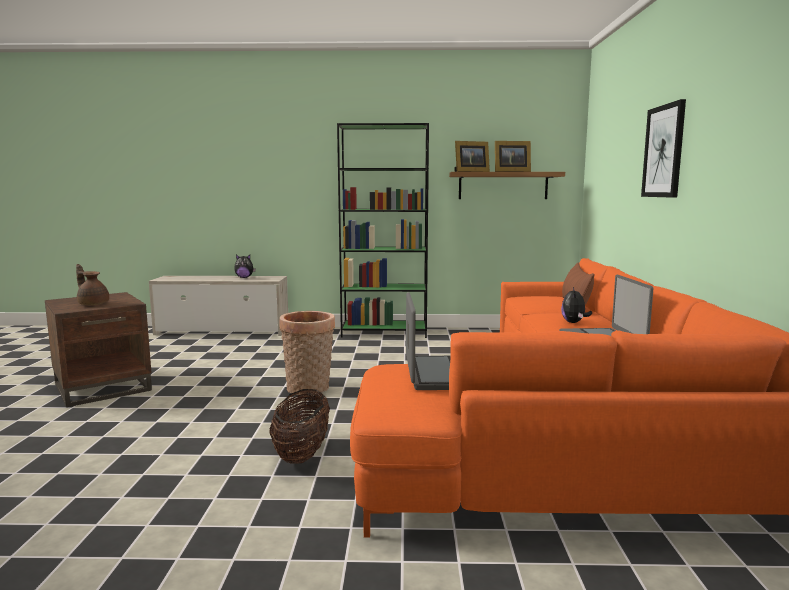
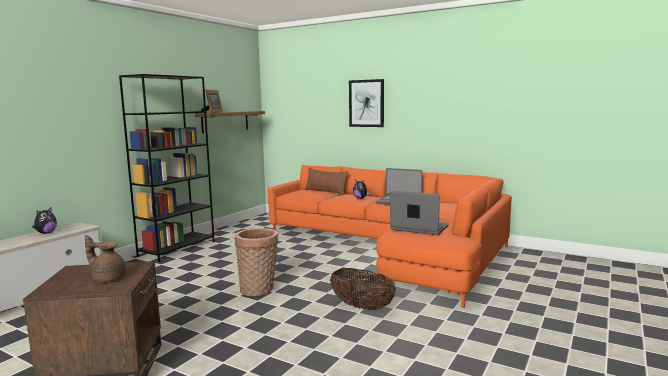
camera: 60 degrees left, 0 degrees up
(93, 304) = (108, 278): brown teapot -> brown teapot turned 45 degrees clockwise
(385, 332) = (177, 249): green bookcase -> black bookcase
(510, 171) = (235, 111): picture frame -> none

